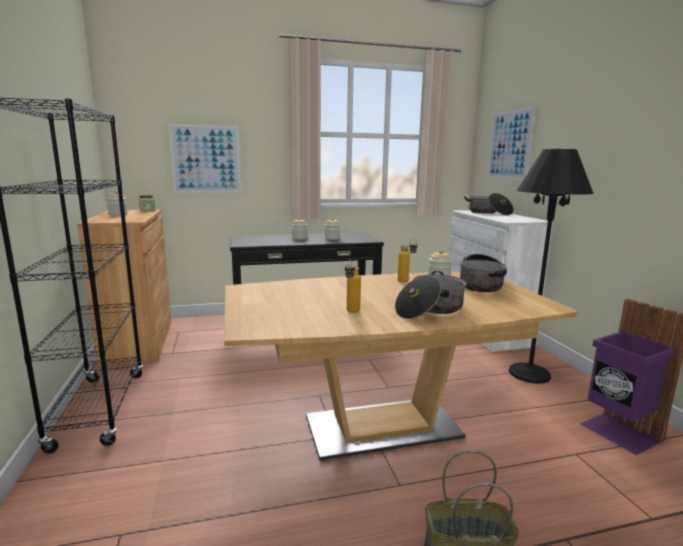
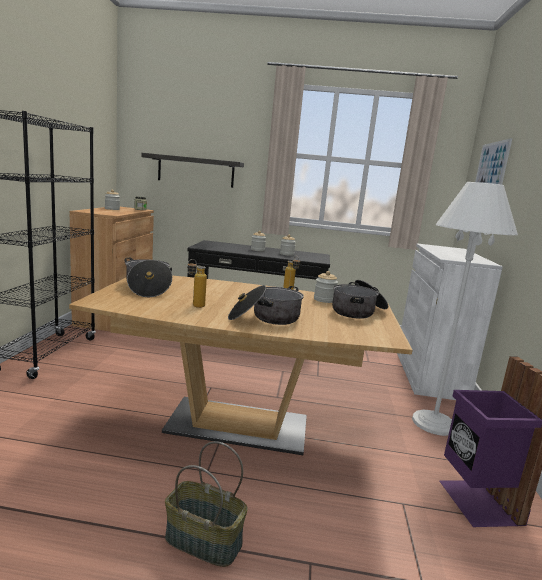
camera: 20 degrees right, 0 degrees up
(206, 159) = (196, 171): picture -> shelf
(488, 213) = (450, 250): cooking pot -> cooking pot (147, 288)
(529, 373) = (434, 423): black floor lamp -> white floor lamp

